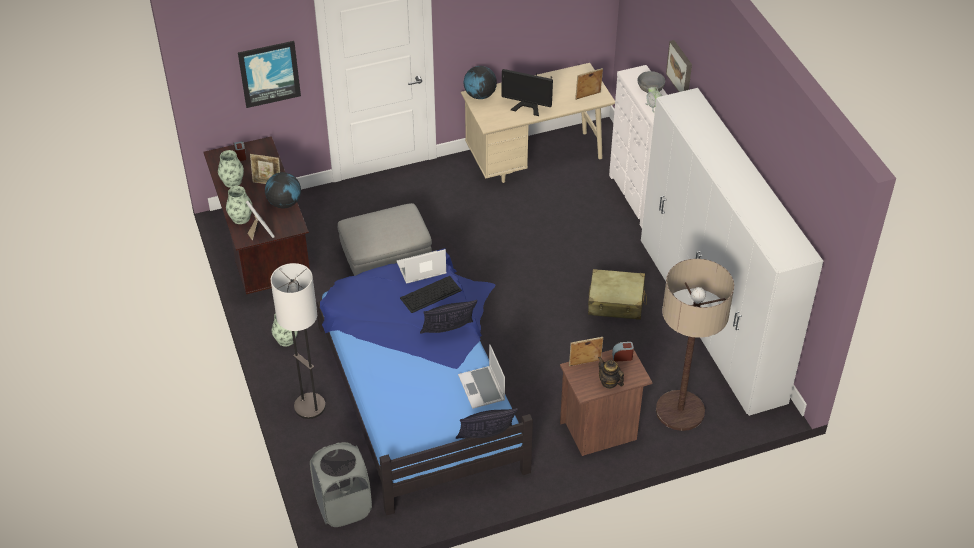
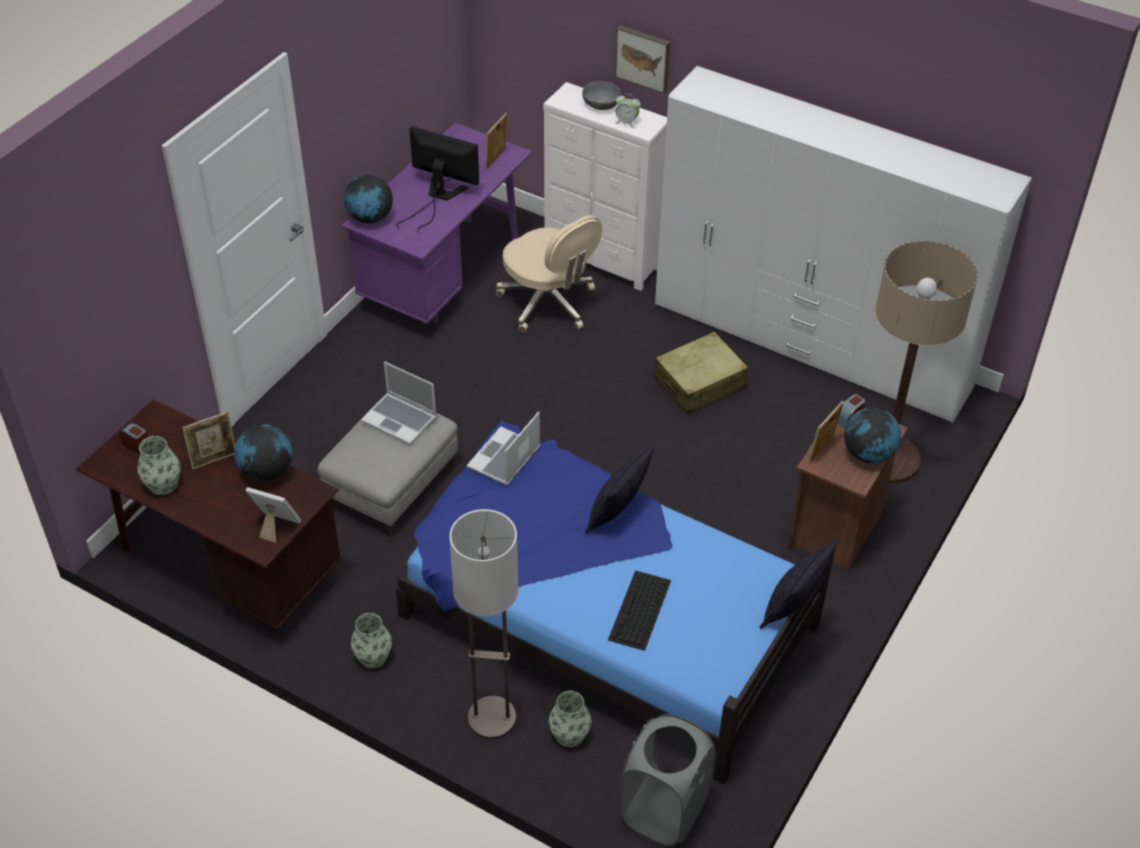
camera: 40 degrees left, 0 degrees up
(241, 218) = (227, 523): vase -> vase (569, 734)
(269, 73) = (131, 302): picture -> none
(430, 294) = (548, 482): keyboard -> keyboard (640, 610)
(482, 388) = (724, 552): laptop -> laptop (400, 419)
(530, 102) = (438, 197): monitor -> monitor turned 135 degrees counterclockwise
(536, 159) = (445, 276): beige desk -> purple desk
(578, 206) = (549, 303): none -> beige office chair
(609, 382) = (868, 454): teapot -> globe

